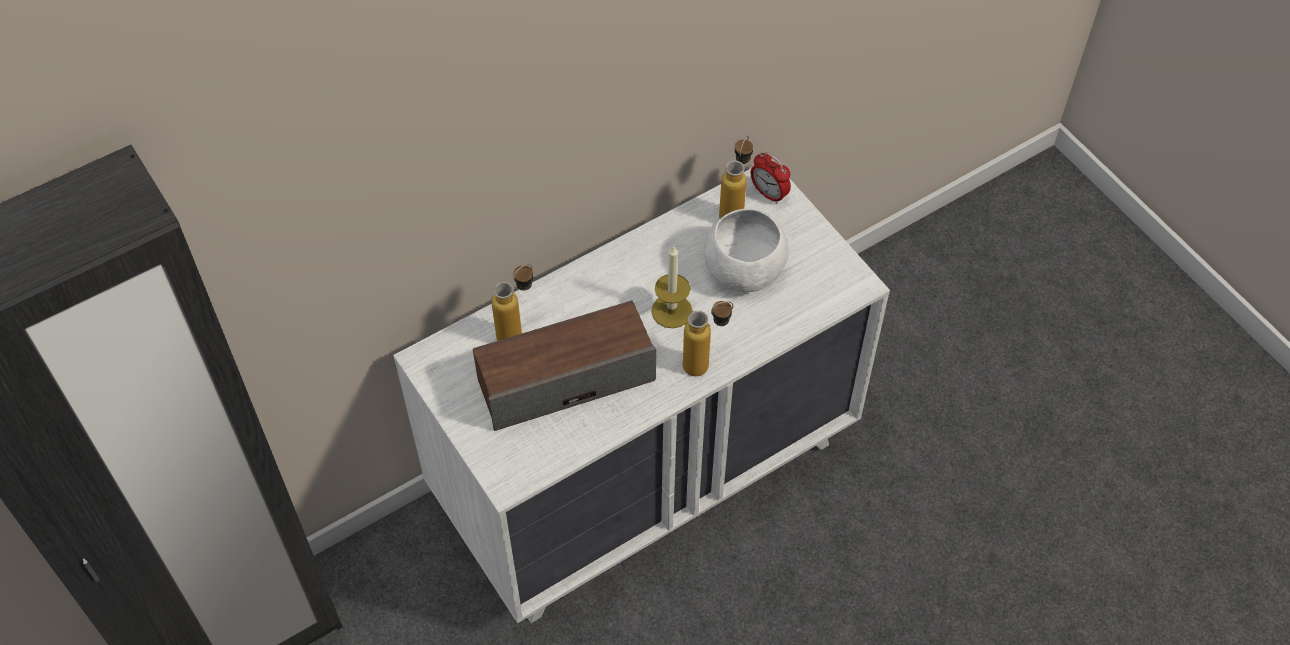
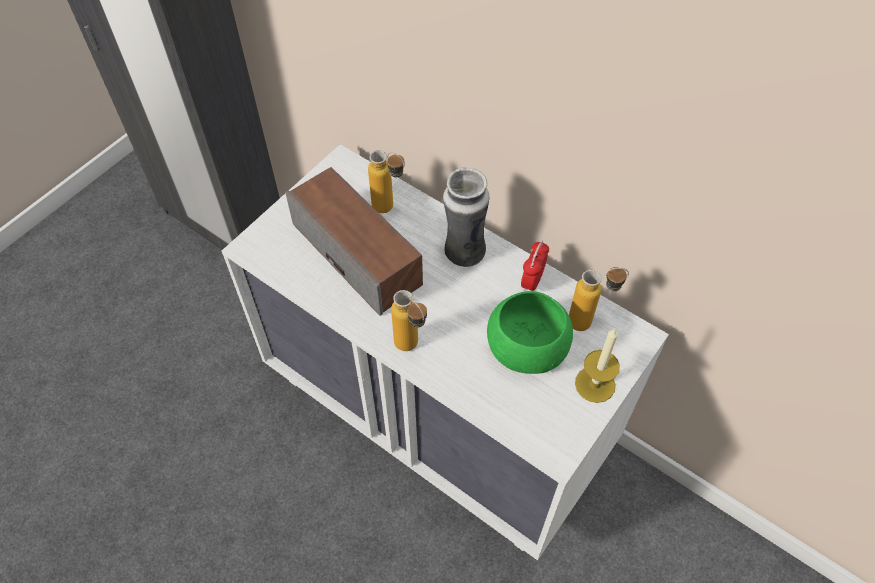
camera: 70 degrees right, 0 degrees up
(609, 284) = (463, 254): none -> vase
(671, 311) = (456, 306): candle -> candle (595, 384)
(745, 269) = (528, 349): white bowl -> green bowl
(769, 194) = (624, 344): alarm clock -> alarm clock (532, 281)

